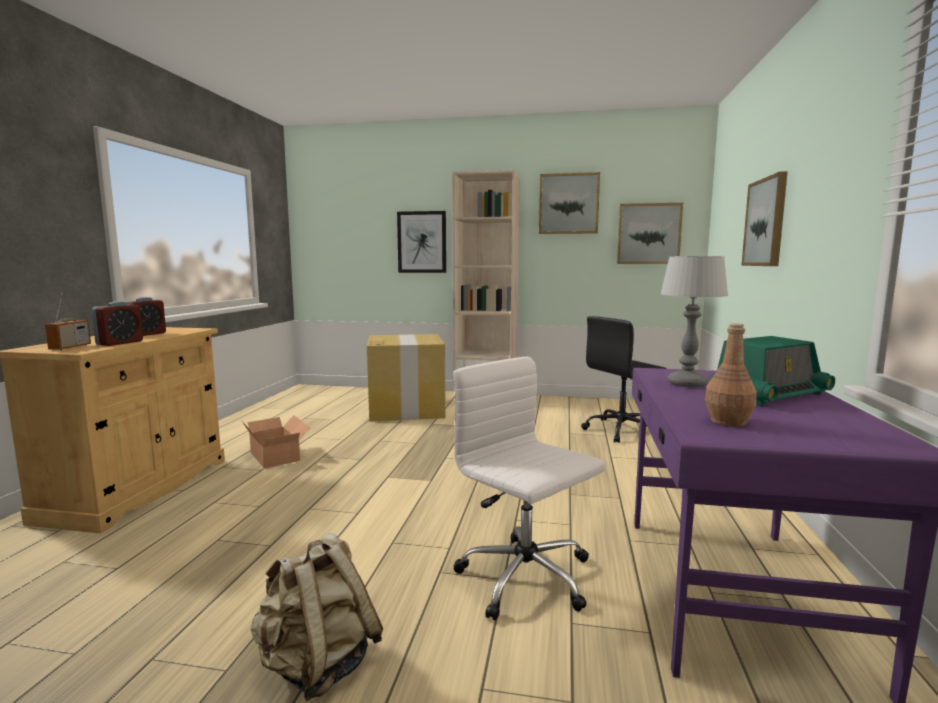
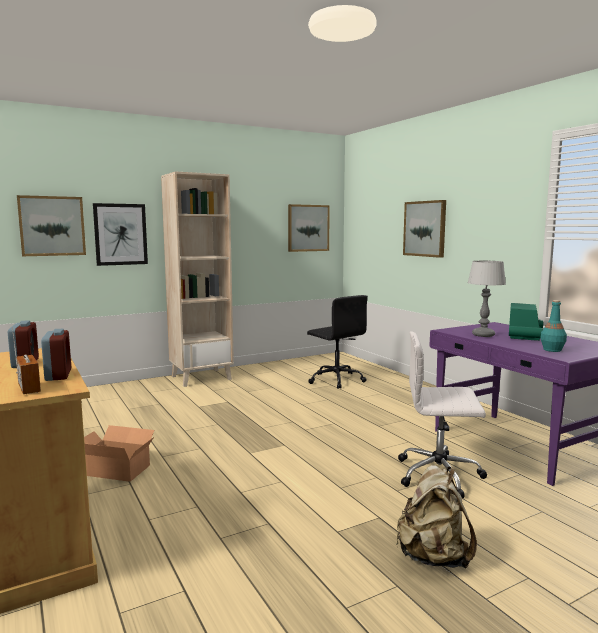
camera: 40 degrees left, 0 degrees up
(406, 409) = (150, 400): cardboard box -> none
(568, 204) = (251, 202): picture -> picture (52, 226)
(622, 431) = (336, 380): black office chair -> black office chair turned 60 degrees counterclockwise
(727, 421) = (552, 350): brown bottle -> turquoise bottle

